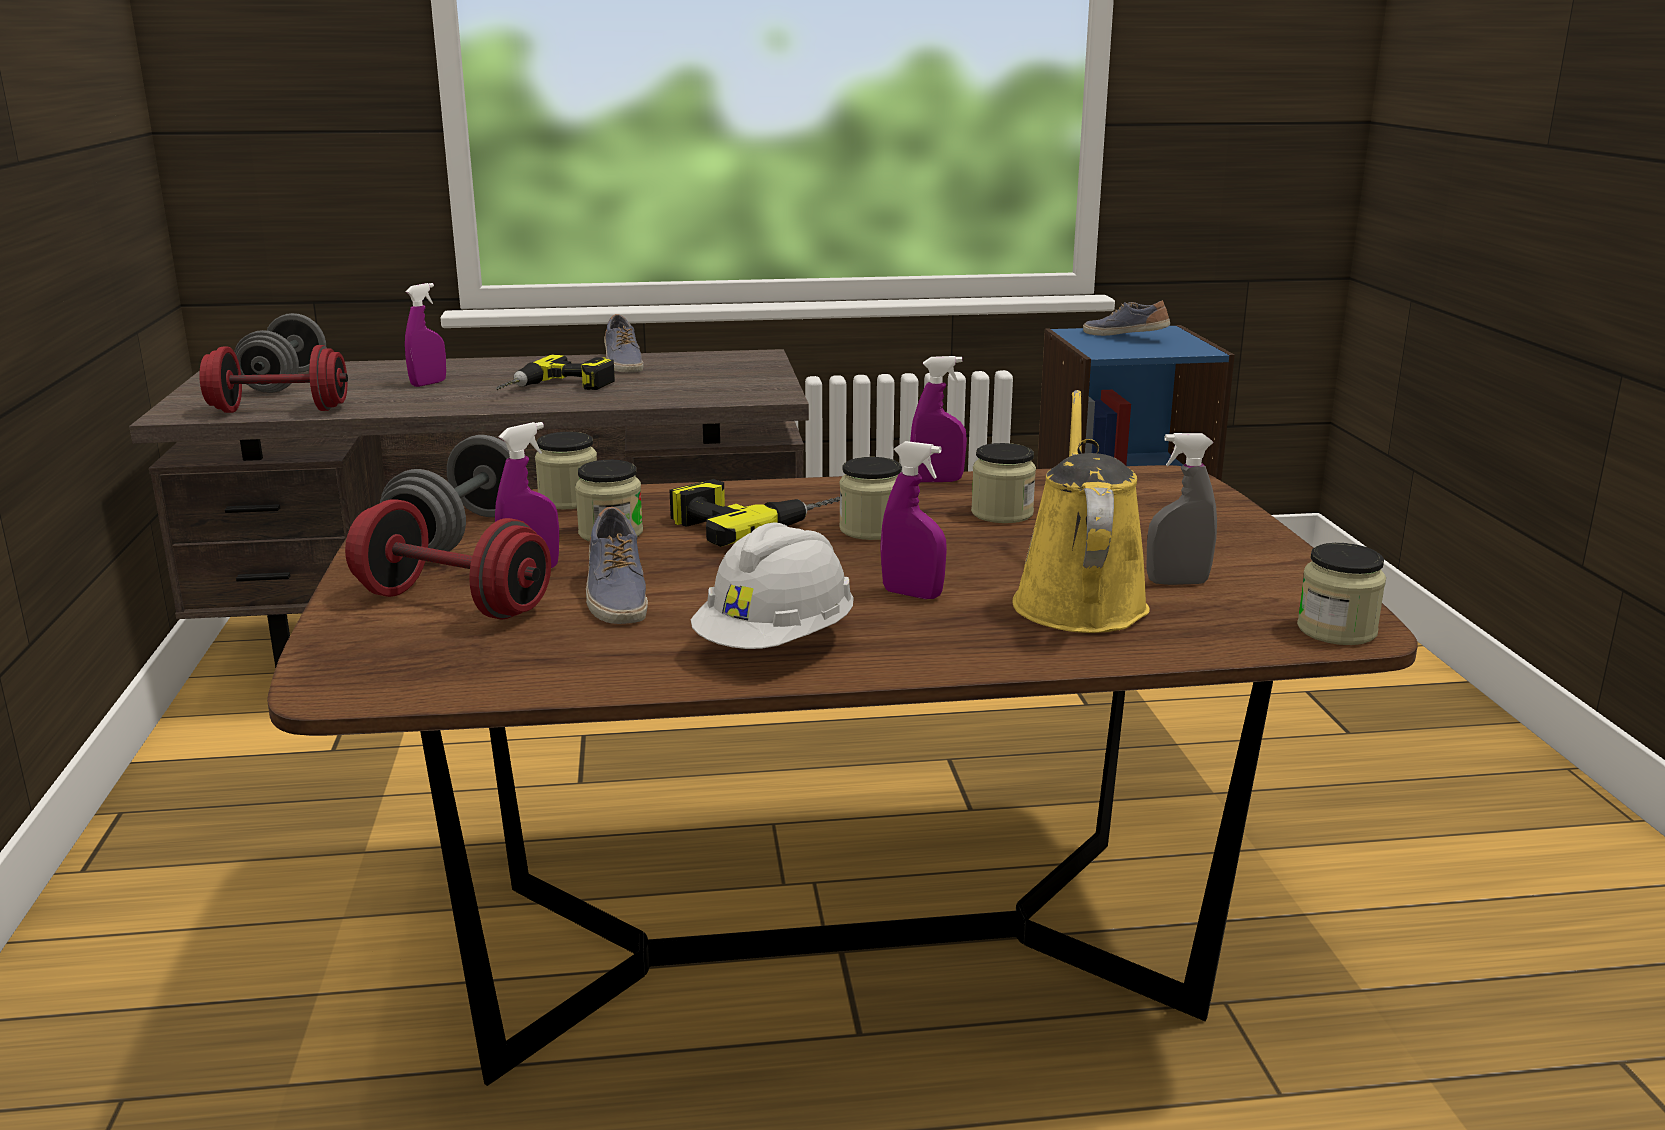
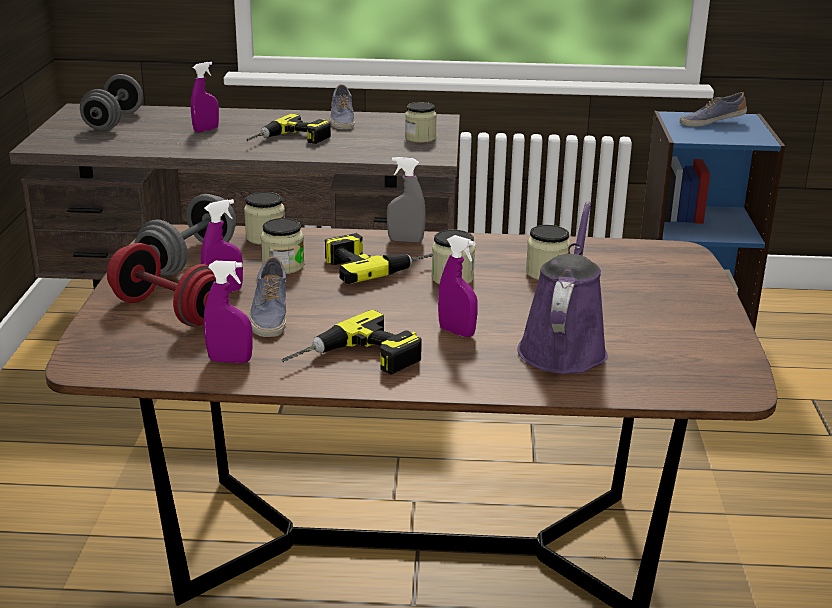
camera: 10 degrees right, 5 degrees up
(279, 410) = (104, 146): red dumbbell -> none
(776, 644) = (355, 361): white hard hat -> power drill
(937, 481) = (515, 241): purple spray bottle -> purple spray bottle (230, 360)
(1078, 600) = (563, 347): yellow watering can -> purple watering can
(1125, 336) = (711, 122): shoe -> shoe turned 60 degrees counterclockwise
(1177, 582) = (637, 339): grey spray bottle -> grey spray bottle (405, 240)
(1336, 630) = (725, 388): jar -> jar (420, 138)

